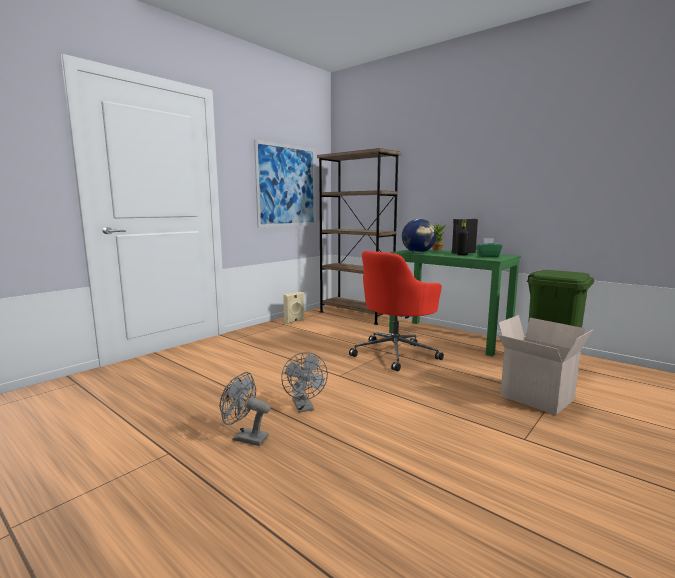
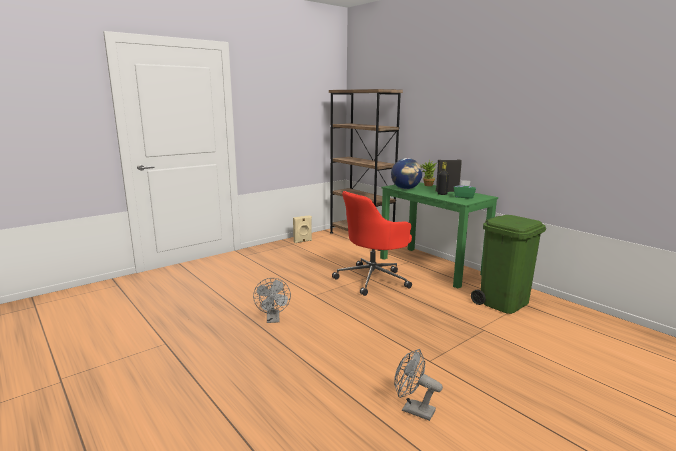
camera: 10 degrees right, 5 degrees up
(245, 438) = (220, 338): grey fan -> grey fan (413, 409)
(287, 186) = (300, 119): picture -> none
(535, 398) = (465, 329): cardboard box -> none

